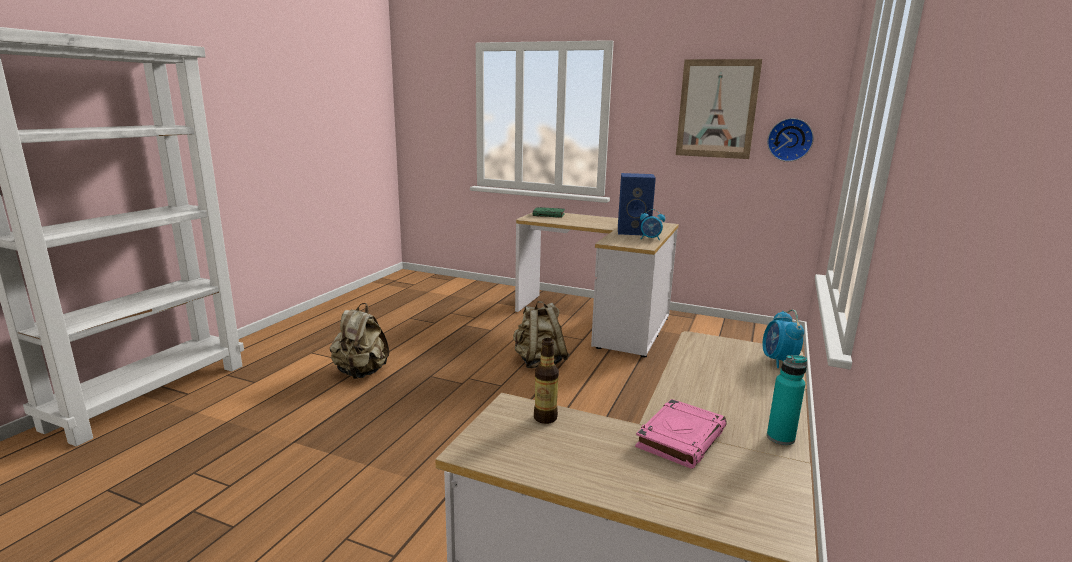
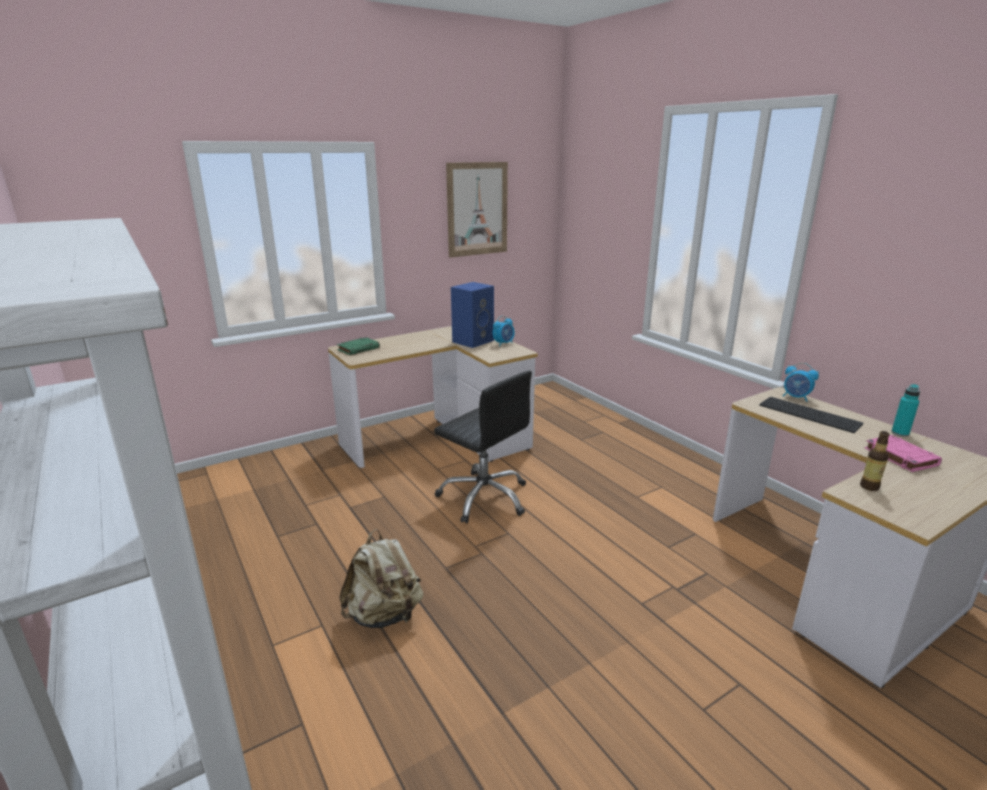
camera: 55 degrees left, 5 degrees up
(539, 362) = (484, 497): beige backpack -> black office chair
(733, 373) = (810, 414): none -> keyboard
(790, 139) = (531, 230): wall clock -> none

